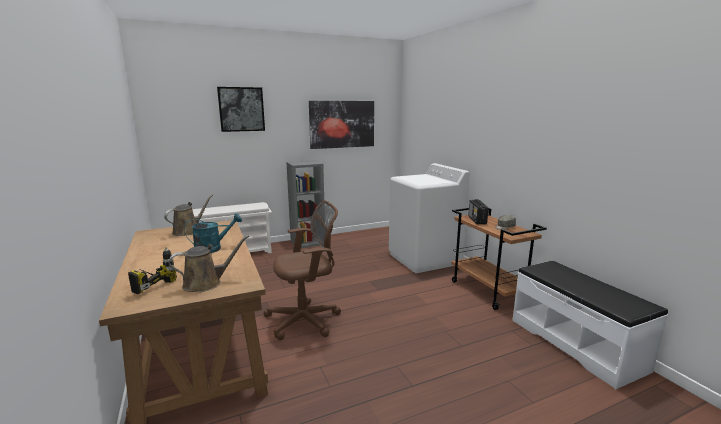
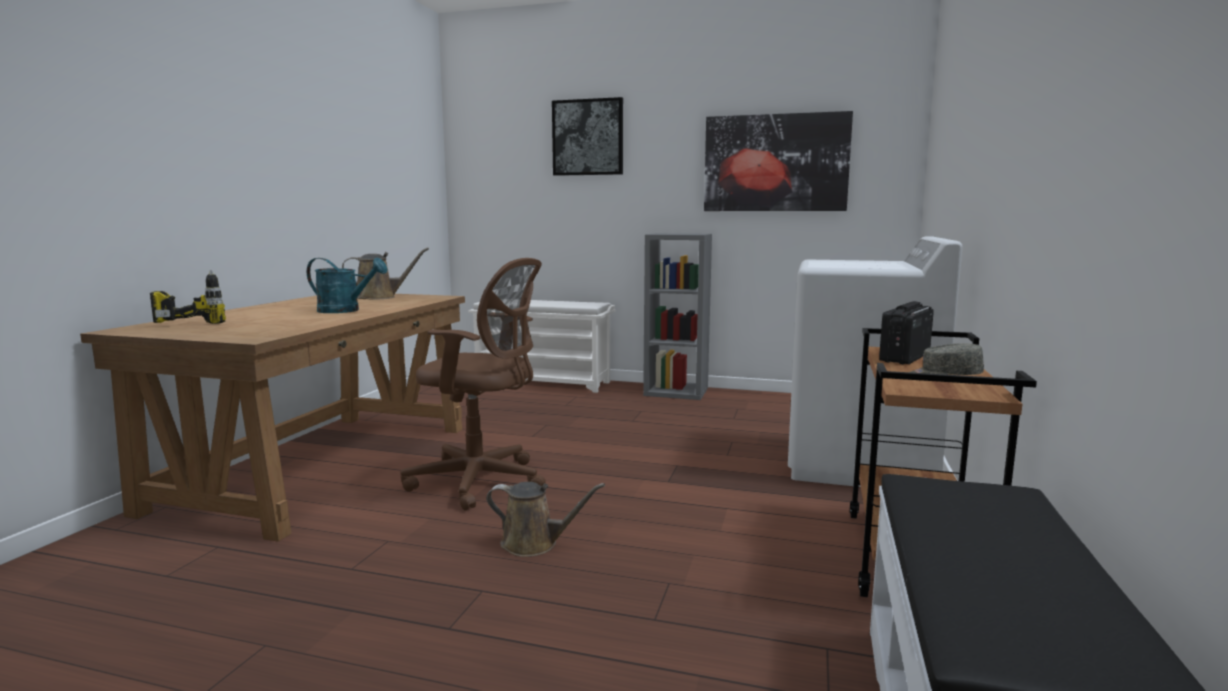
camera: 40 degrees right, 5 degrees down
(206, 283) = (231, 330): brown watering can -> brown watering can (535, 544)

